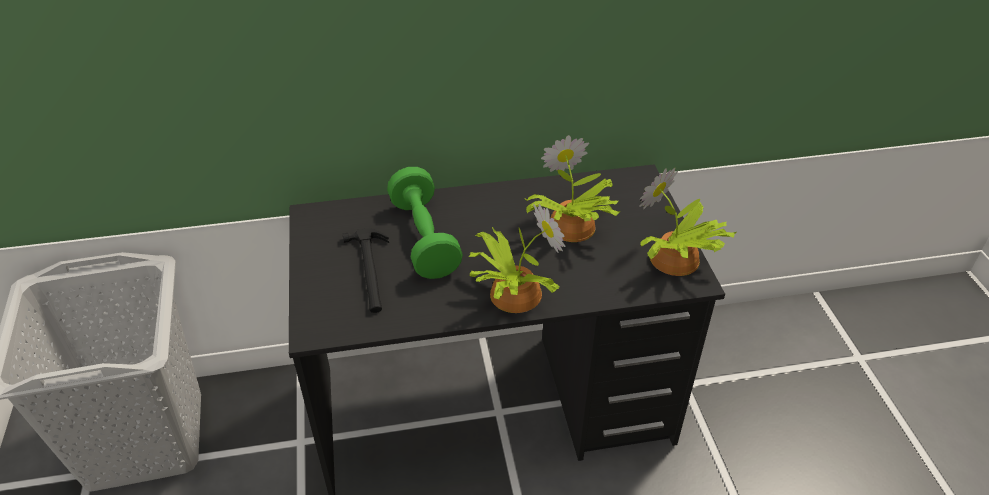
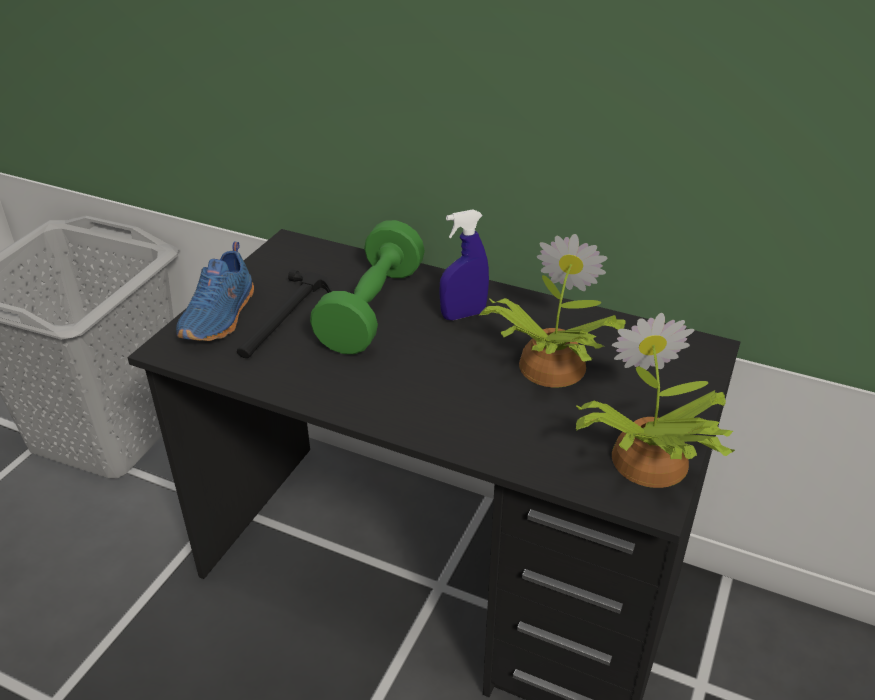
camera: 35 degrees right, 5 degrees down
(324, 291) = (221, 317): none -> blue shoe
(486, 216) = (463, 315): none -> blue spray bottle
(512, 293) = (401, 405): potted plant -> none

